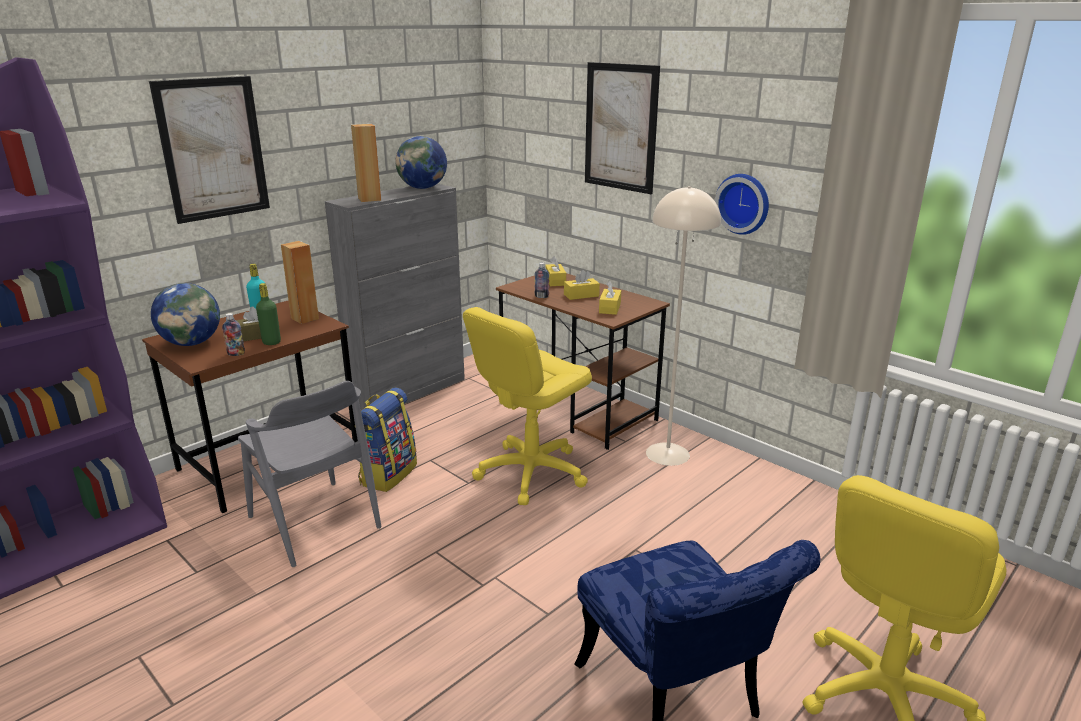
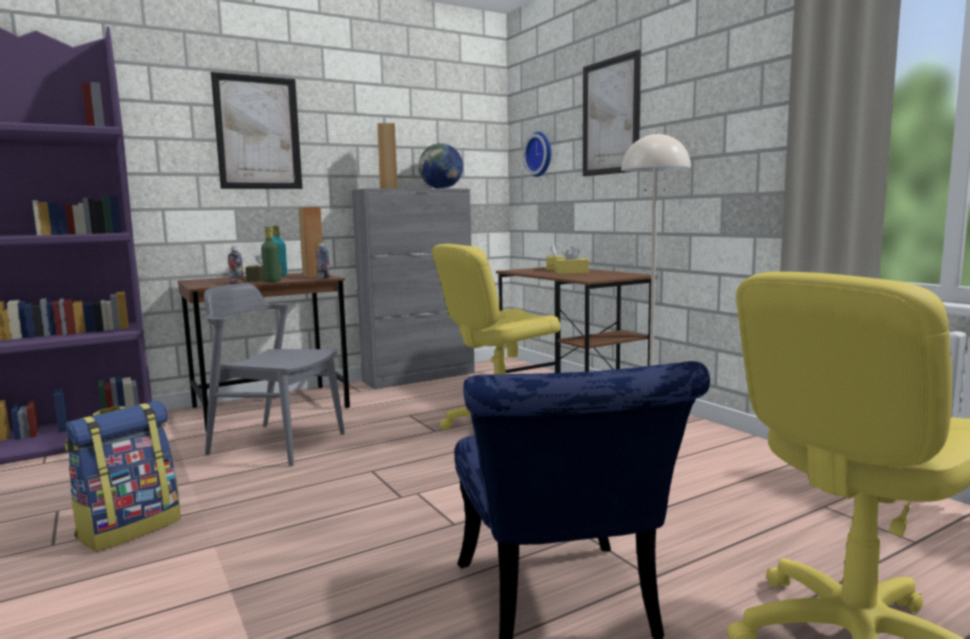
camera: 15 degrees right, 15 degrees down
(192, 343) = (210, 281): globe -> none
(314, 522) = (277, 444): grey chair -> grey chair turned 135 degrees clockwise
(388, 474) = (365, 421): backpack -> backpack (130, 528)
(541, 296) = (533, 273): bottle -> bottle (323, 278)
(610, 308) = (593, 276): yellow tissue box -> none
(744, 203) = (720, 156): wall clock -> wall clock (540, 154)

